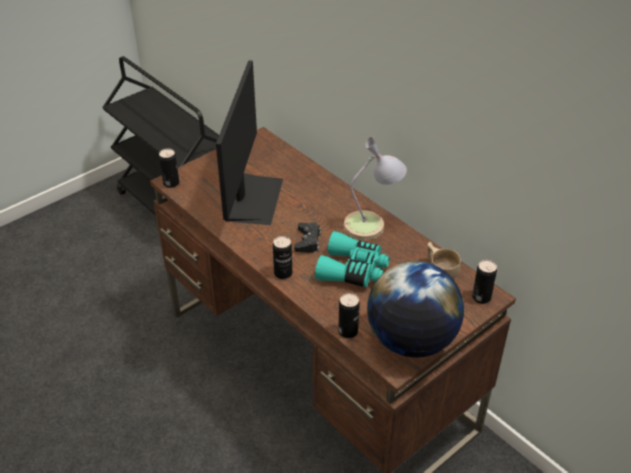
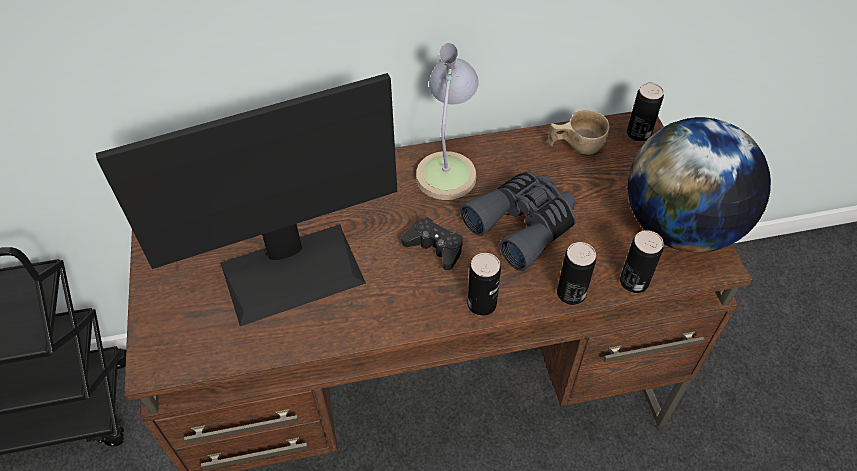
camera: 60 degrees left, 10 degrees up
(171, 183) = (162, 365): can -> can (571, 293)
(252, 198) = (292, 271): monitor -> monitor turned 120 degrees clockwise
(353, 270) = (523, 225): turquoise binoculars -> grey binoculars

